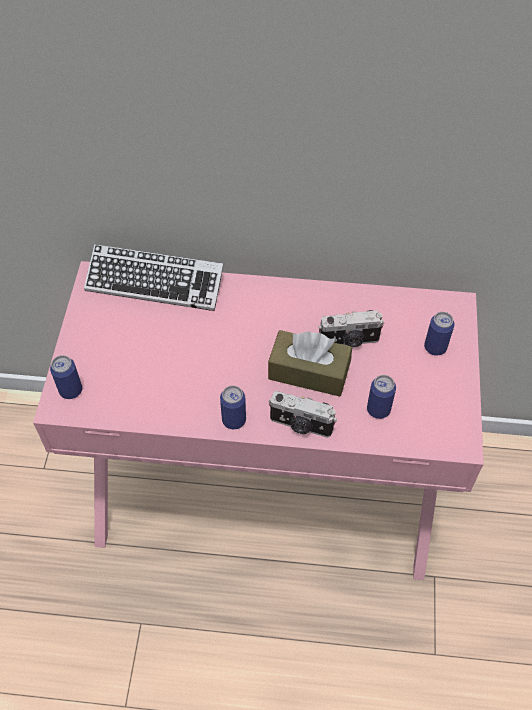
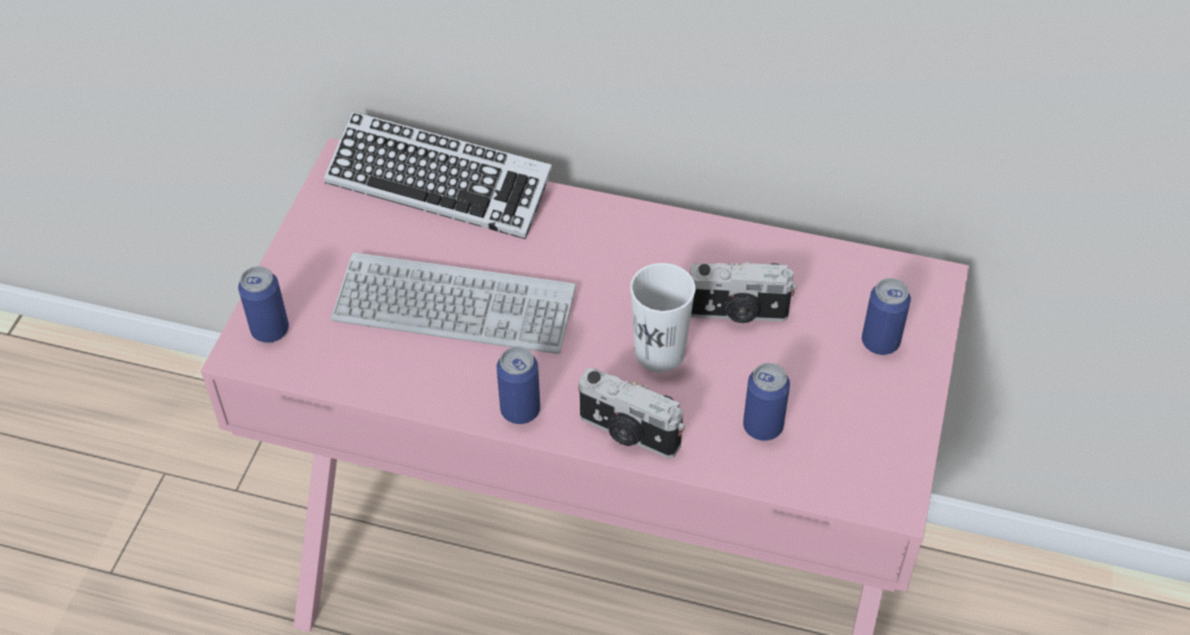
camera: 10 degrees right, 5 degrees down
(180, 359) = (454, 306): none -> keyboard
(309, 372) = (659, 353): brown tissue box -> white cup

